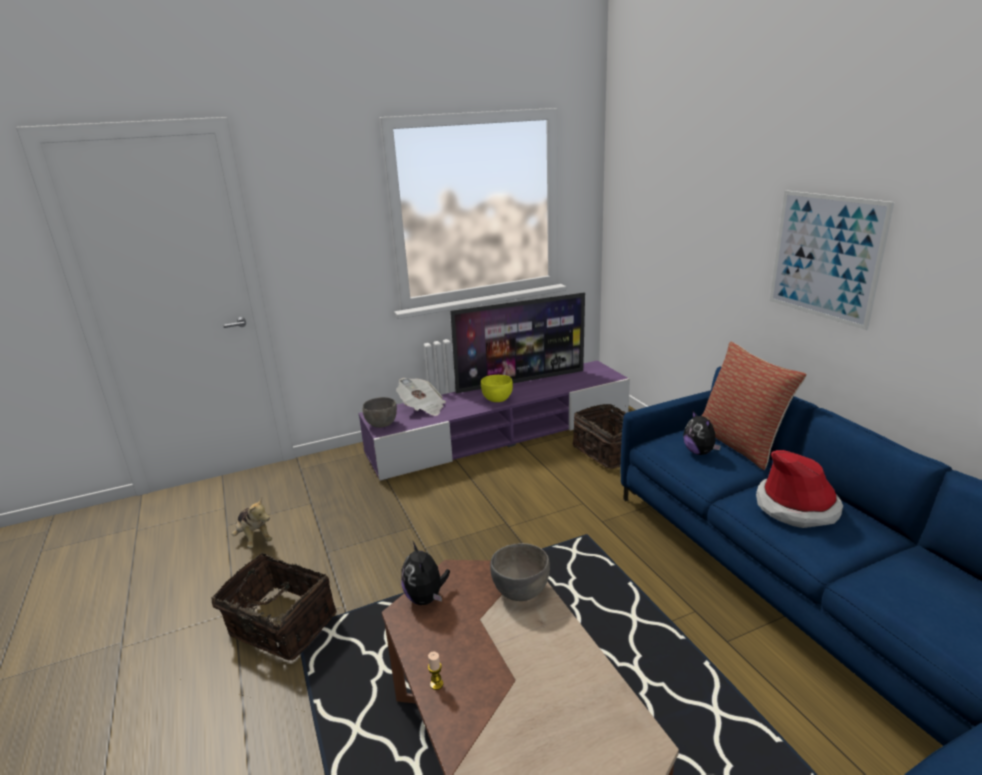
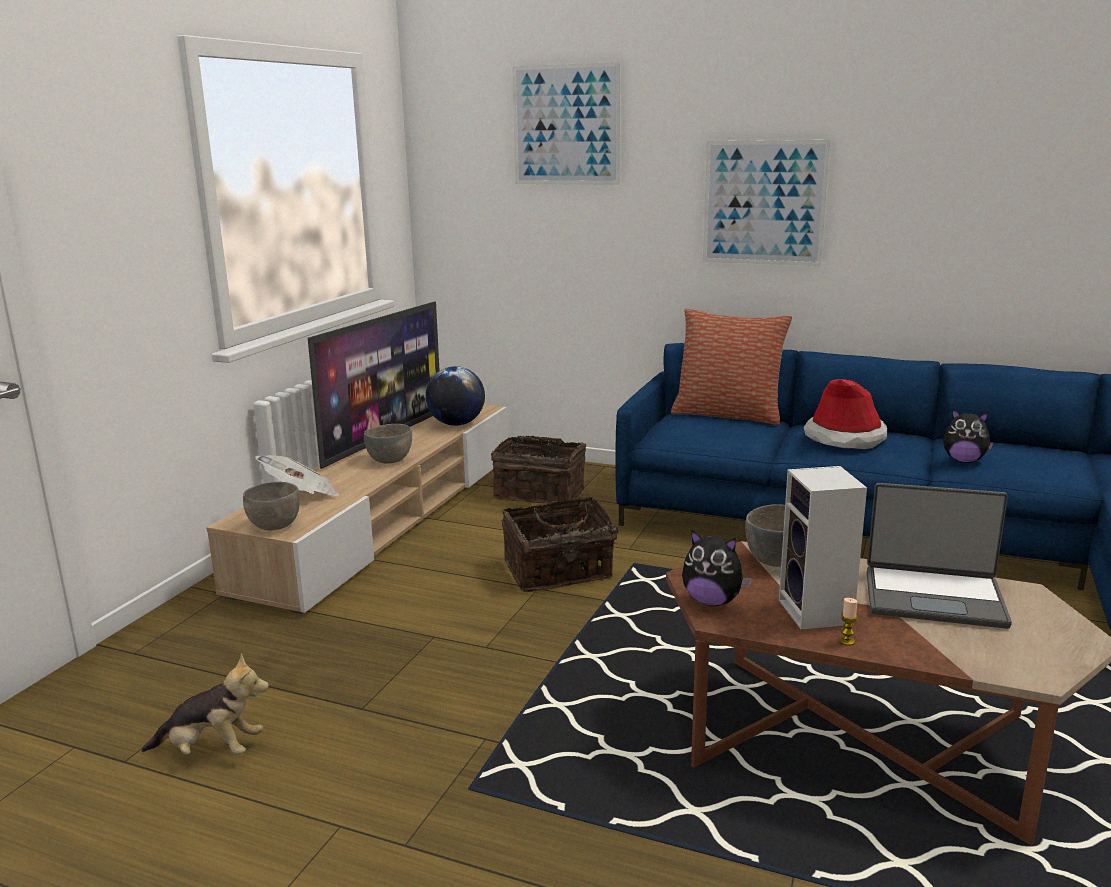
camera: 45 degrees left, 5 degrees down
(280, 627) = (440, 799): basket -> basket (559, 571)
(463, 650) = (818, 613): none -> speaker
(497, 400) = (390, 461): yellow bowl -> grey bowl
(501, 435) = (387, 518): purple tv stand -> beige tv stand
(563, 695) = (934, 597): none -> laptop
(576, 384) = (456, 424): none -> globe
(690, 165) = (566, 125): none -> picture
(699, 452) = (712, 428): plush toy -> plush toy (963, 461)

